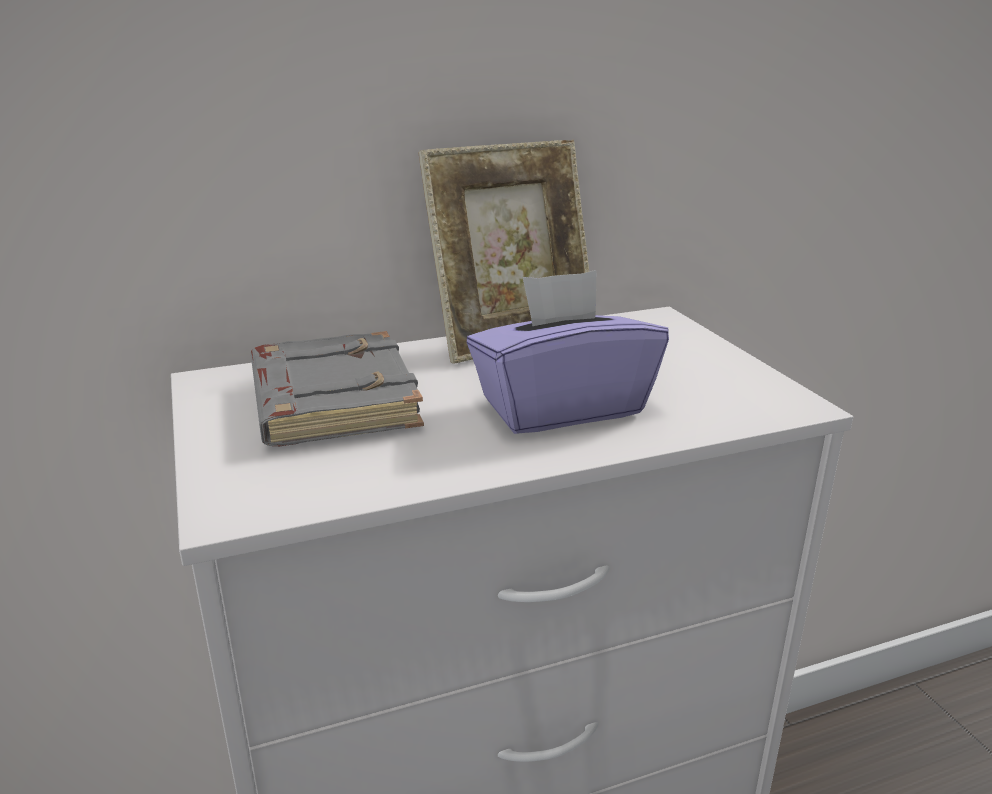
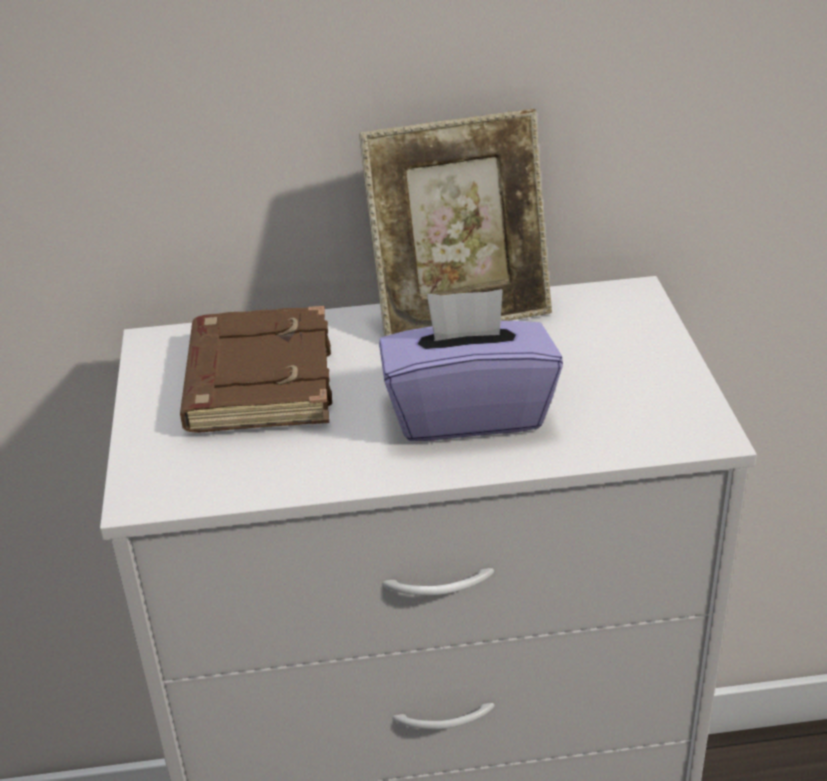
camera: 15 degrees right, 10 degrees up
(330, 401) = (257, 381): grey book -> brown book

